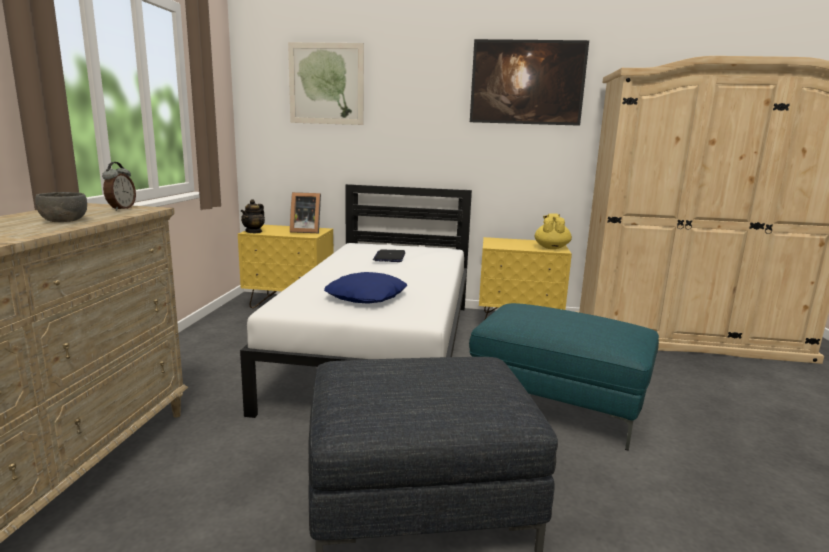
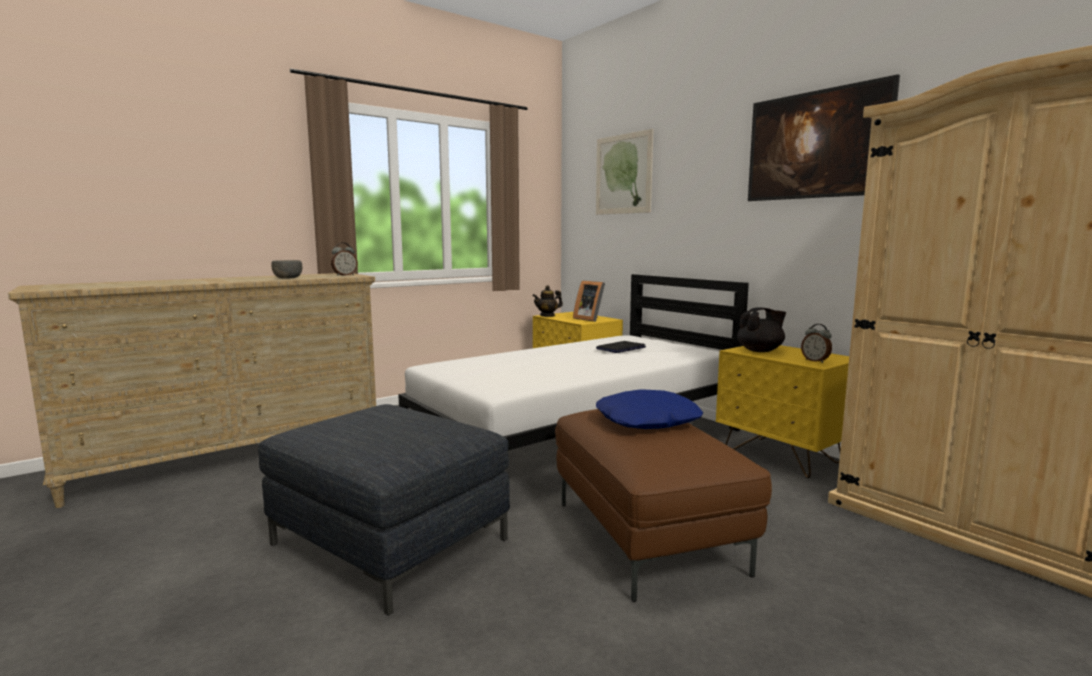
camera: 45 degrees right, 5 degrees down
(367, 296) = (510, 371): blue pillow -> blue pillow (647, 421)
(505, 244) = (760, 351): none -> black teapot
(551, 248) = (815, 361): yellow teapot -> alarm clock
(558, 405) = (649, 537): turquoise ottoman -> brown ottoman

